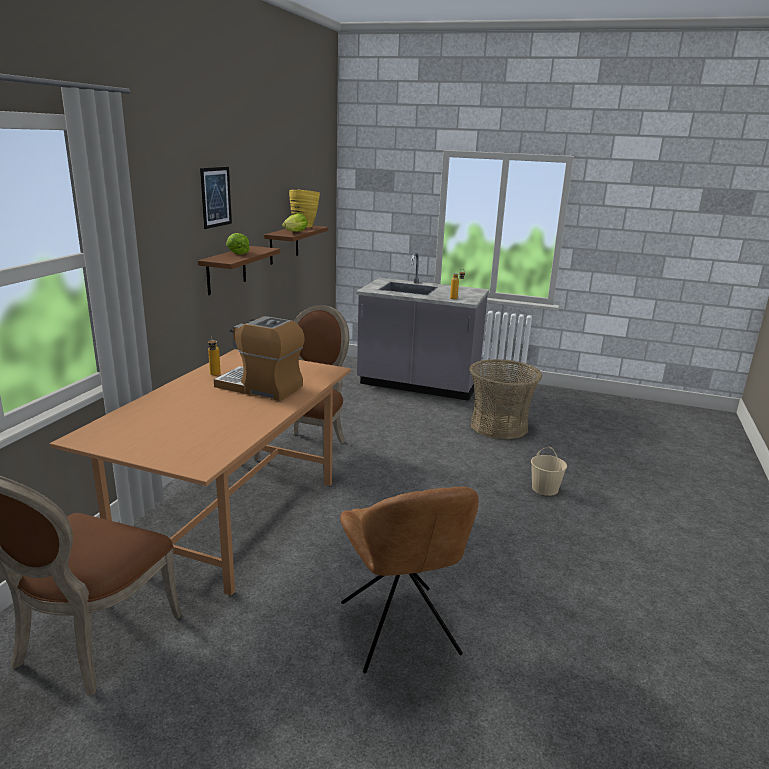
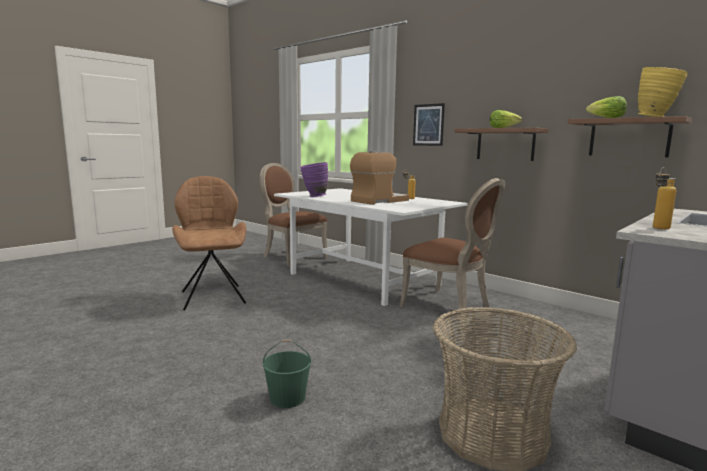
camera: 115 degrees right, 10 degrees down
(216, 197) = (501, 81): picture -> picture (428, 125)
(231, 517) = (362, 279): brown dining table -> white dining table
(239, 434) = (313, 196): none -> purple vase
(400, 631) = (213, 296): brown chair -> brown chair turned 60 degrees clockwise
(544, 488) = (288, 397): beige bucket -> green bucket

